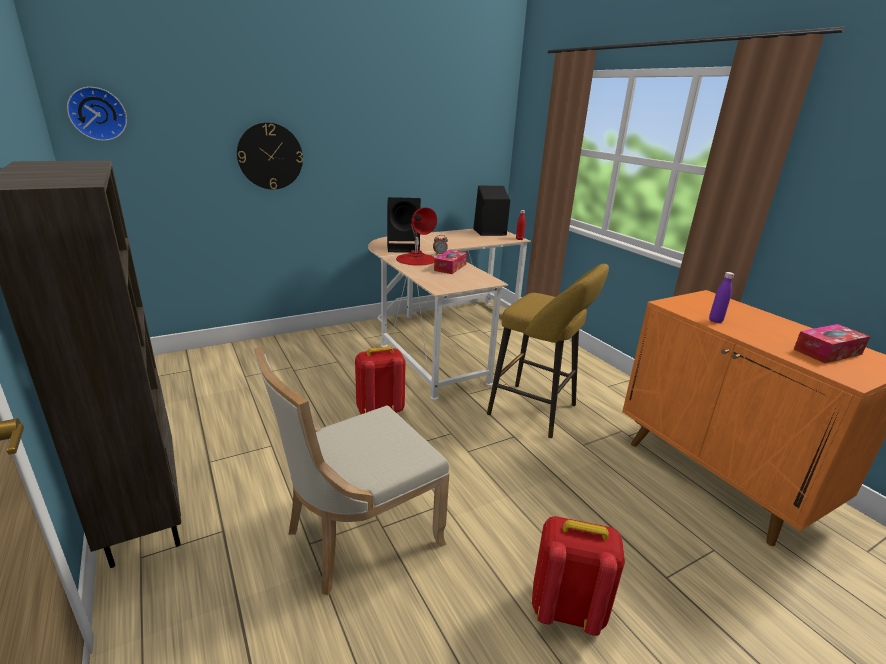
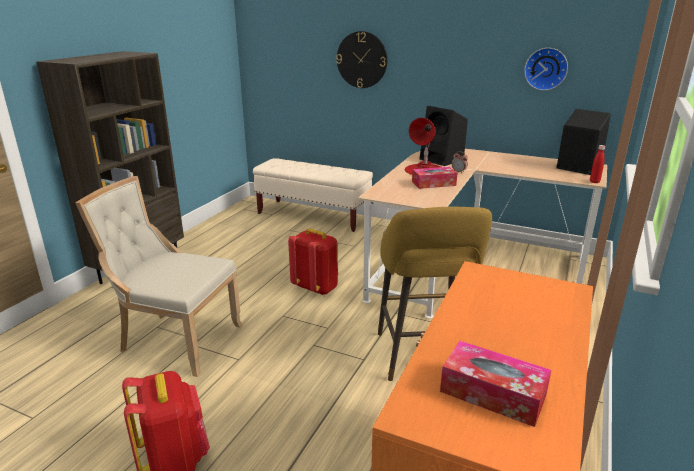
camera: 55 degrees right, 0 degrees up
(97, 114) = (259, 25): wall clock -> wall clock (546, 68)
(242, 352) = (313, 216): none -> beige bench
(715, 321) = (471, 304): purple bottle -> none

